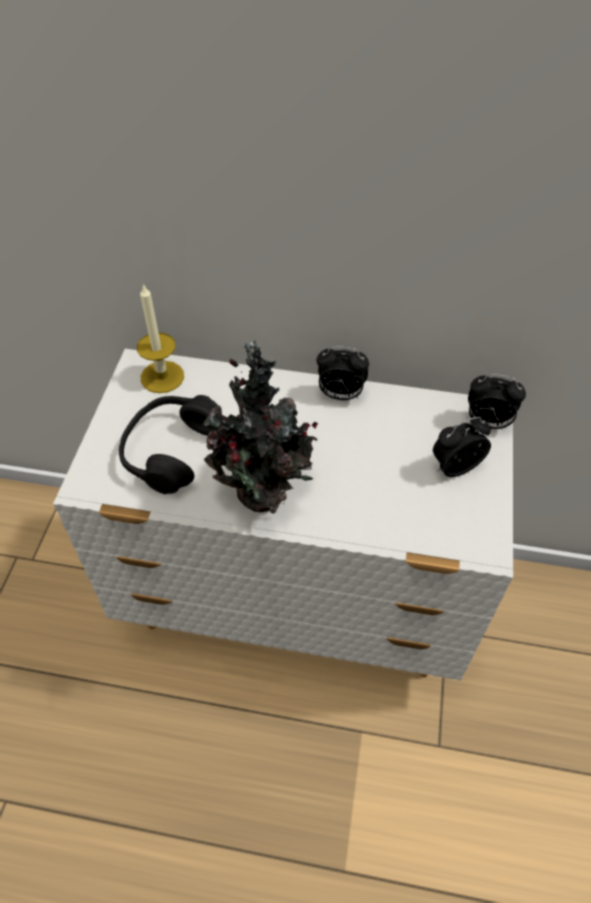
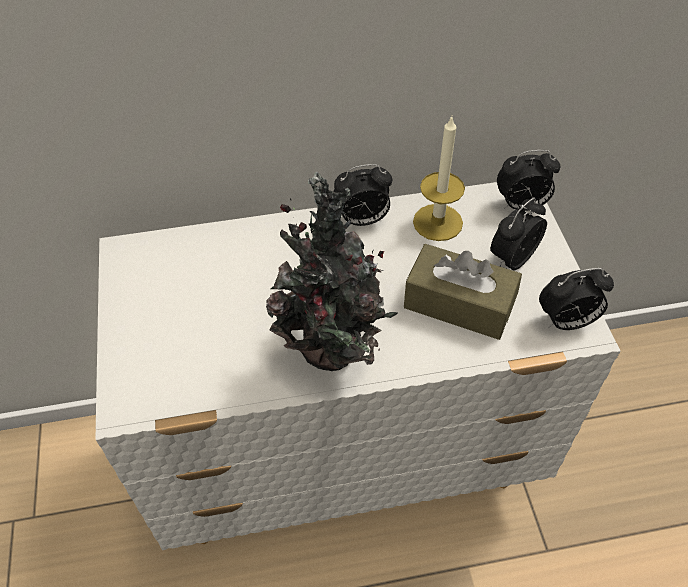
camera: 20 degrees left, 0 degrees up
(162, 377) = (158, 257): candle -> candle (437, 222)
(171, 451) = (208, 335): black headphones -> none
(387, 491) = (459, 304): none -> brown tissue box
(475, 536) = (566, 321): none -> alarm clock

